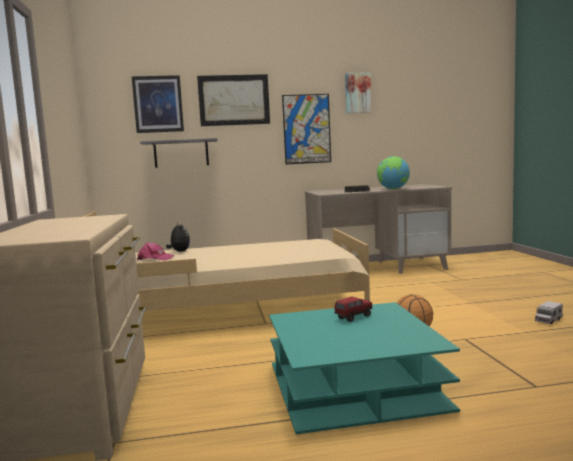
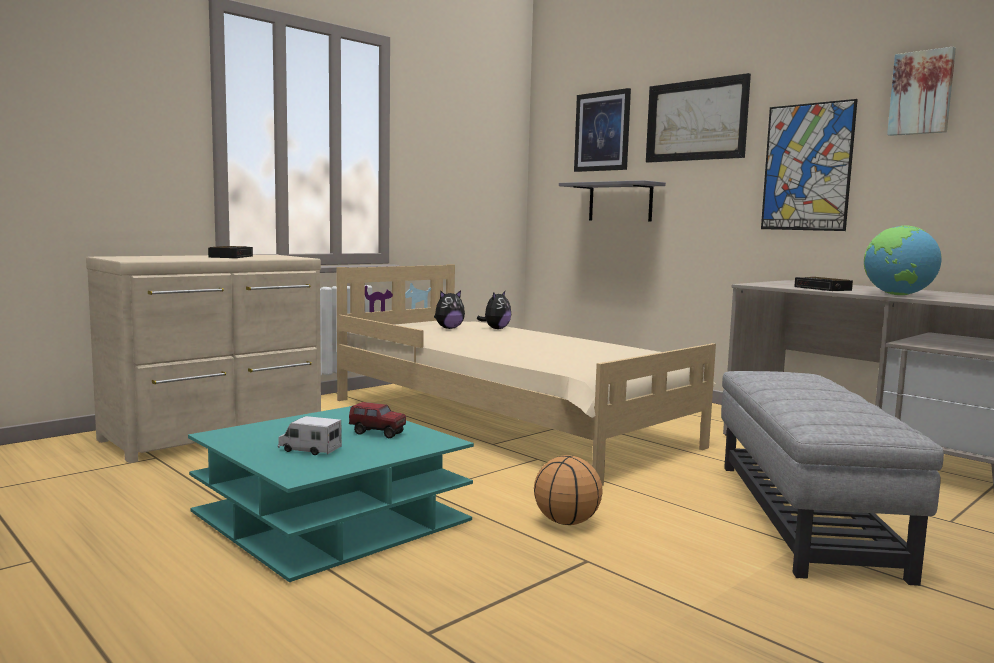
camera: 55 degrees right, 0 degrees up
(62, 224) = (231, 256): none -> alarm clock
(155, 258) = (449, 328): pink cap -> plush toy
(439, 294) = (803, 515): none -> grey ottoman
(548, 320) = (810, 627): toy truck -> toy truck (309, 450)

